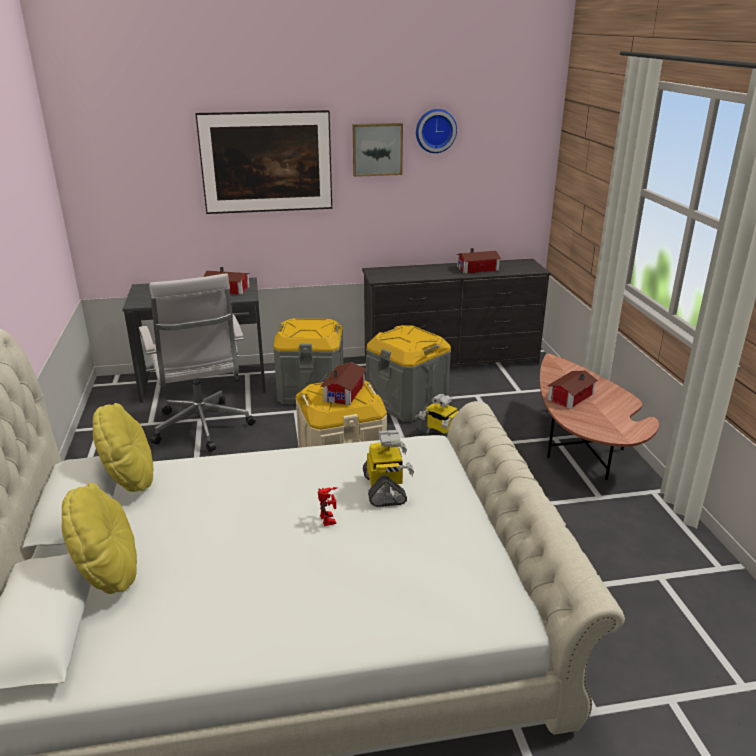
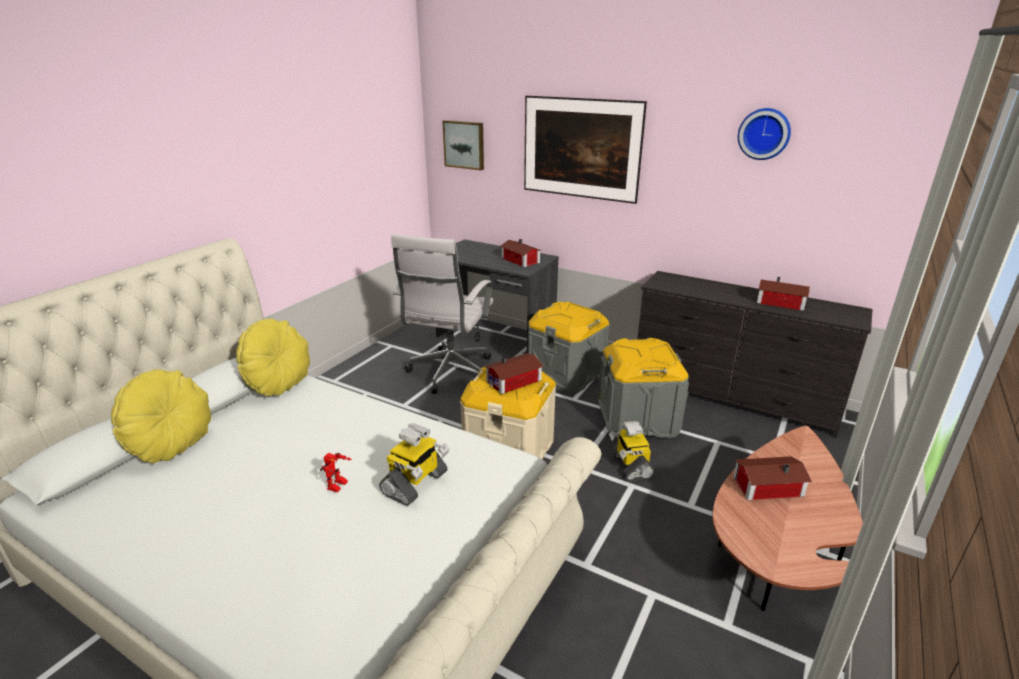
camera: 40 degrees right, 0 degrees up
(377, 149) = (692, 148): picture -> picture (464, 144)

